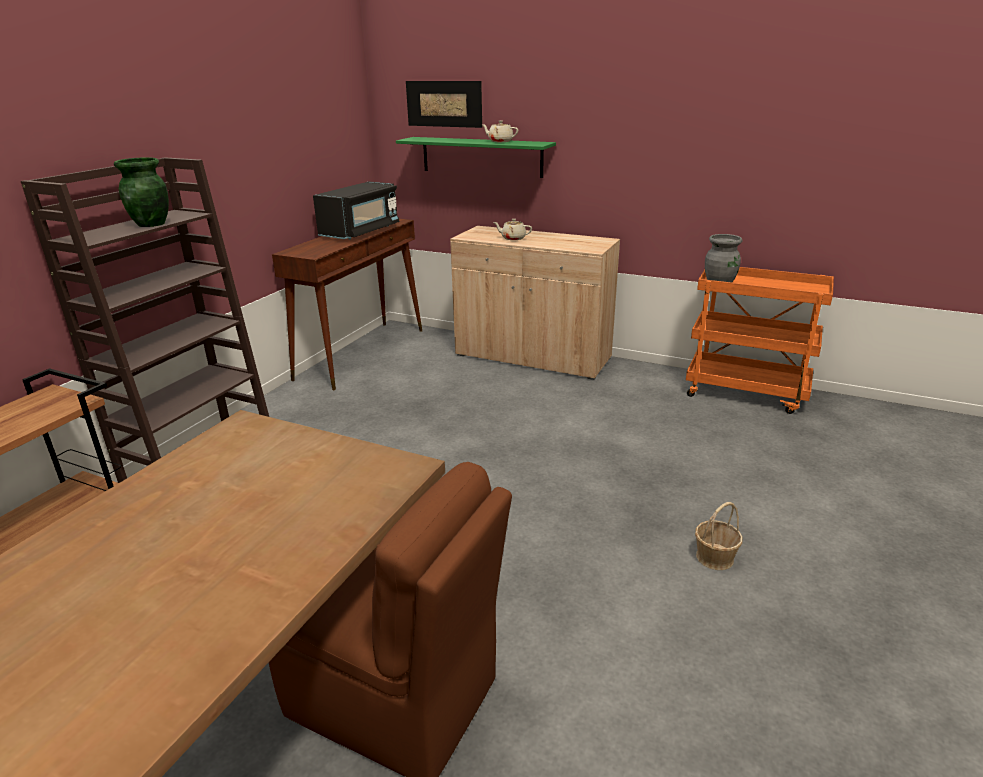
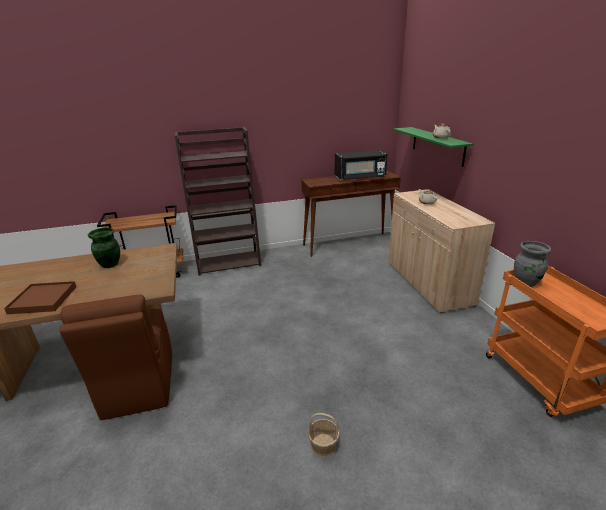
camera: 50 degrees right, 0 degrees up
(152, 224) = (219, 156): green vase -> green vase (110, 264)
(200, 616) = (43, 300): none -> brown tray
(444, 104) = (426, 108): picture -> none

